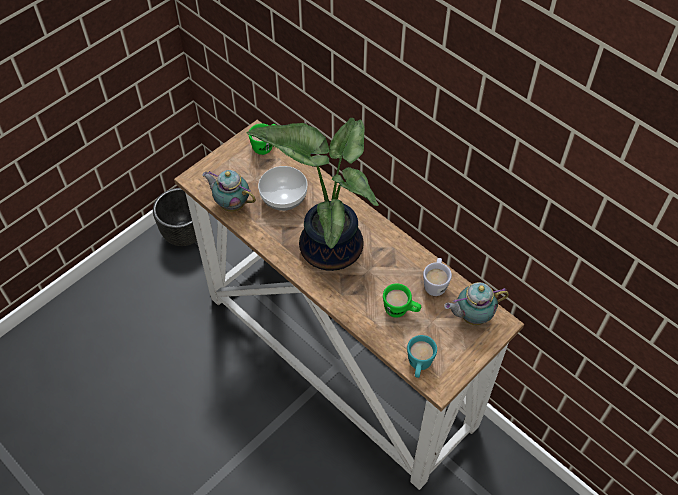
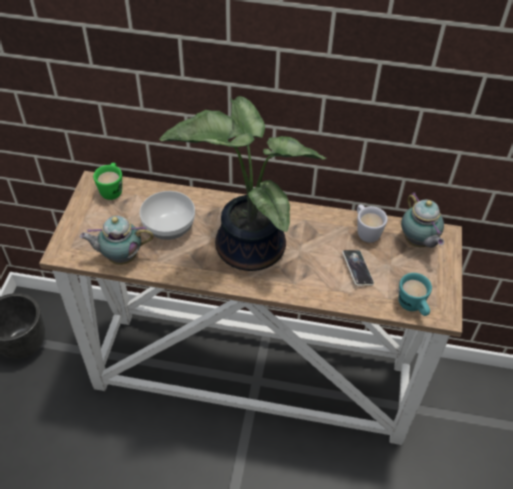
camera: 35 degrees left, 5 degrees down
(401, 311) = (357, 269): green mug -> phone
(471, 316) = (418, 242): teapot -> teapot turned 60 degrees counterclockwise

